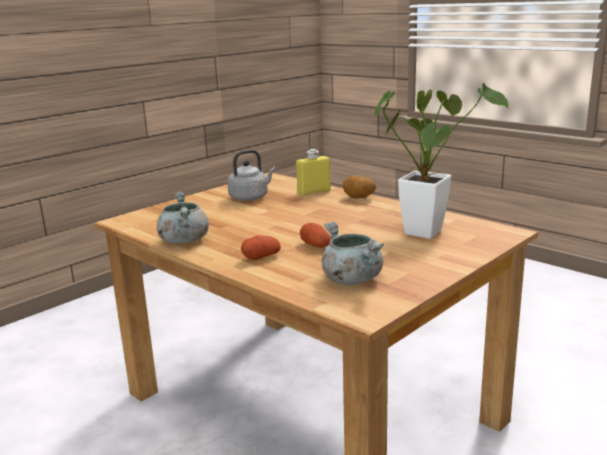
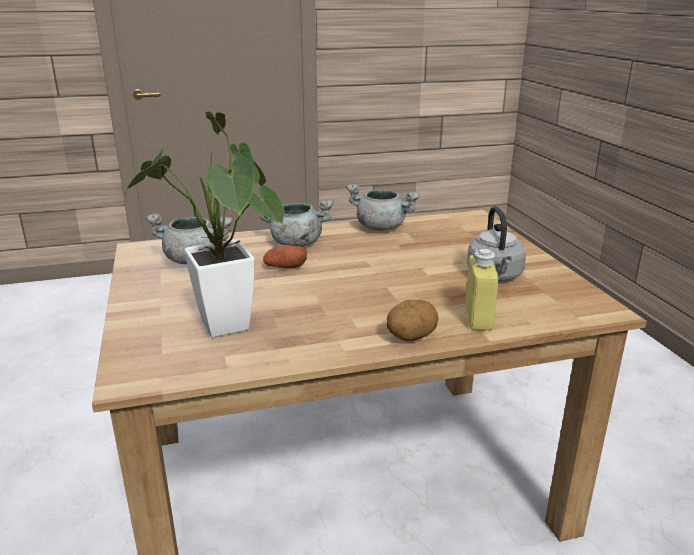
camera: 120 degrees right, 5 degrees up
(261, 257) = (295, 243): potato -> grey cooking pot

